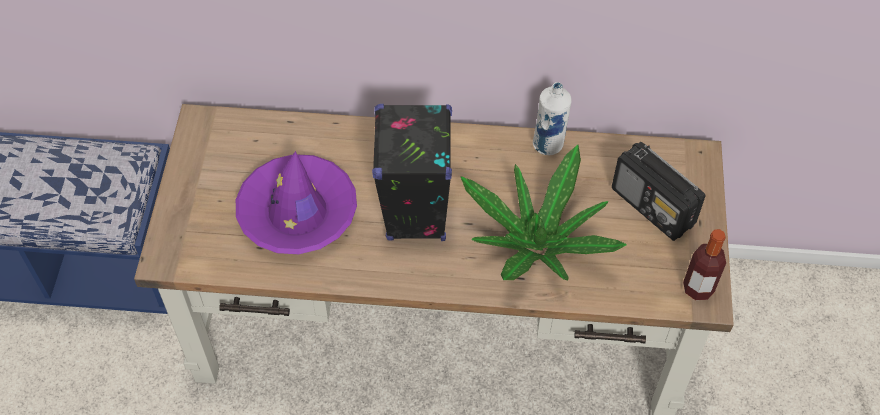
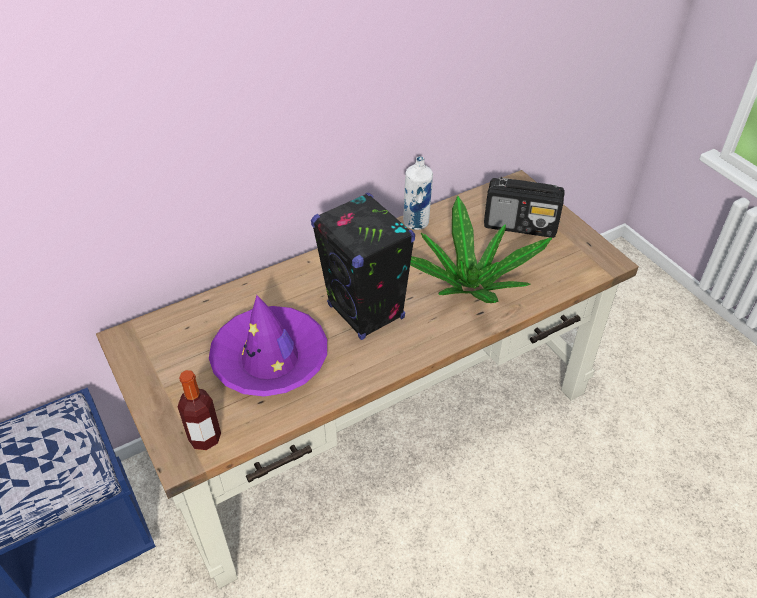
camera: 35 degrees left, 10 degrees down
(698, 288) = (596, 257): bottle -> bottle (205, 438)

